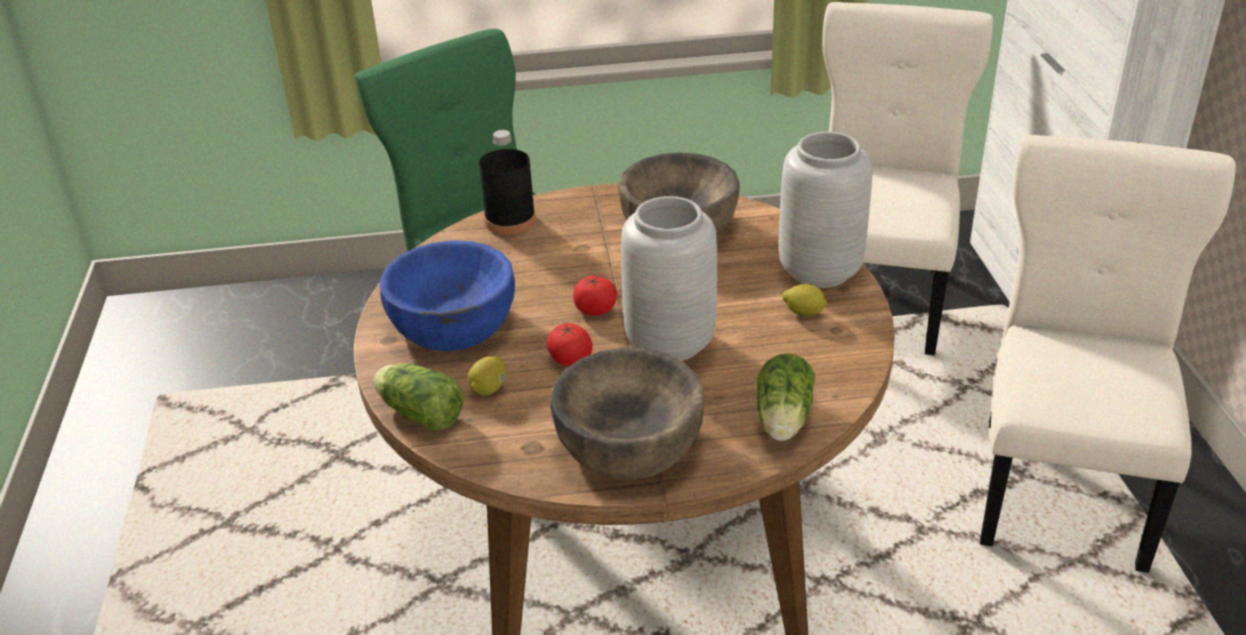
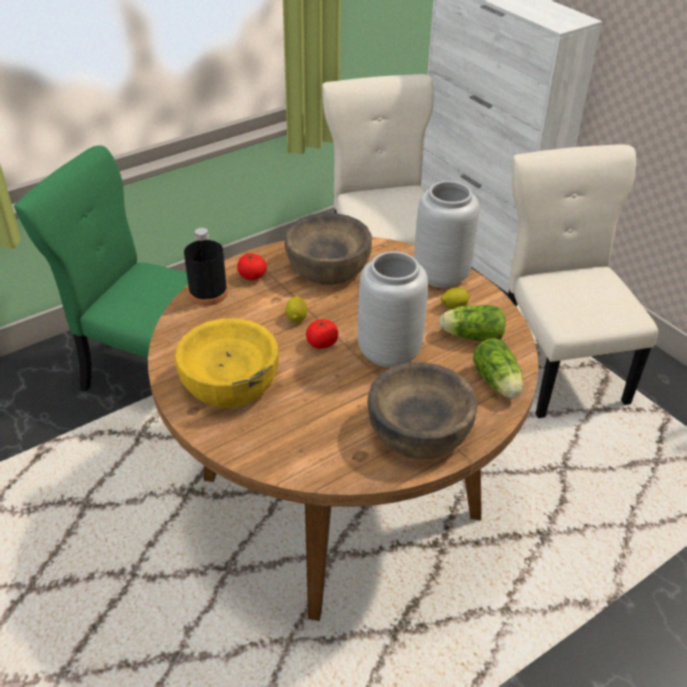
camera: 30 degrees left, 5 degrees up
(418, 413) = (261, 457): lettuce -> lettuce (470, 336)
(453, 322) = (230, 382): blue bowl -> yellow bowl
(489, 388) = (296, 423): lemon -> lemon (297, 317)
(570, 359) = (334, 384): tomato -> tomato (252, 276)

